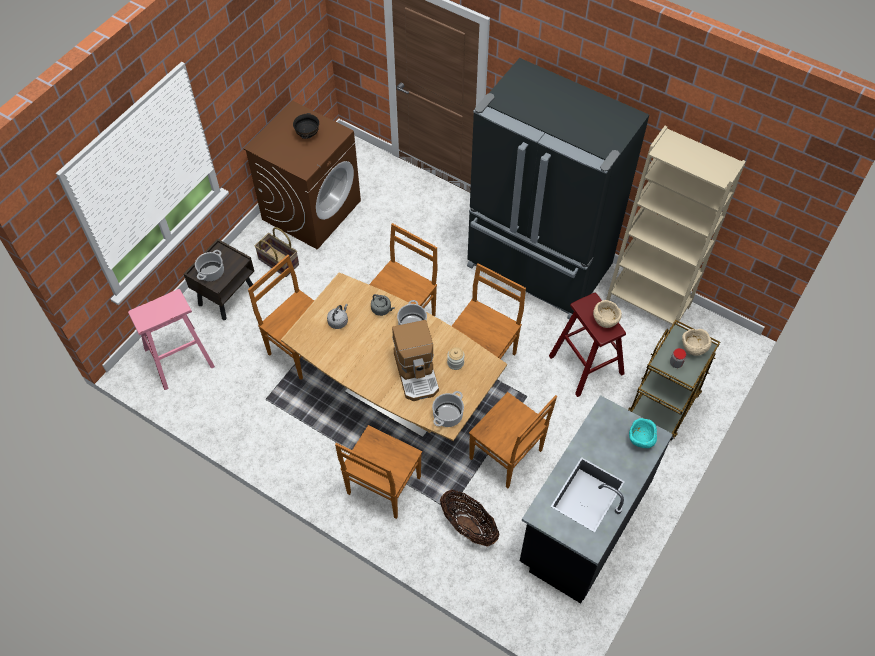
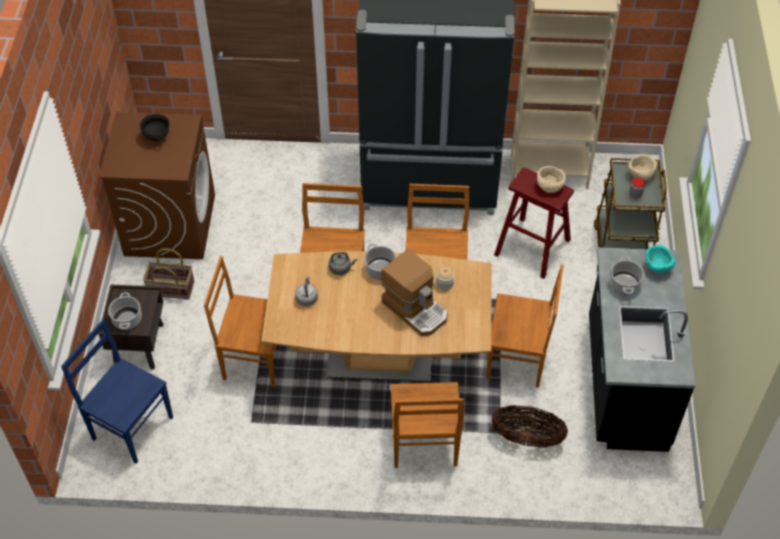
camera: 30 degrees left, 5 degrees down
(179, 357) = (131, 427): pink stool -> blue chair
(448, 415) = (470, 332): cooking pot -> cooking pot (624, 284)

